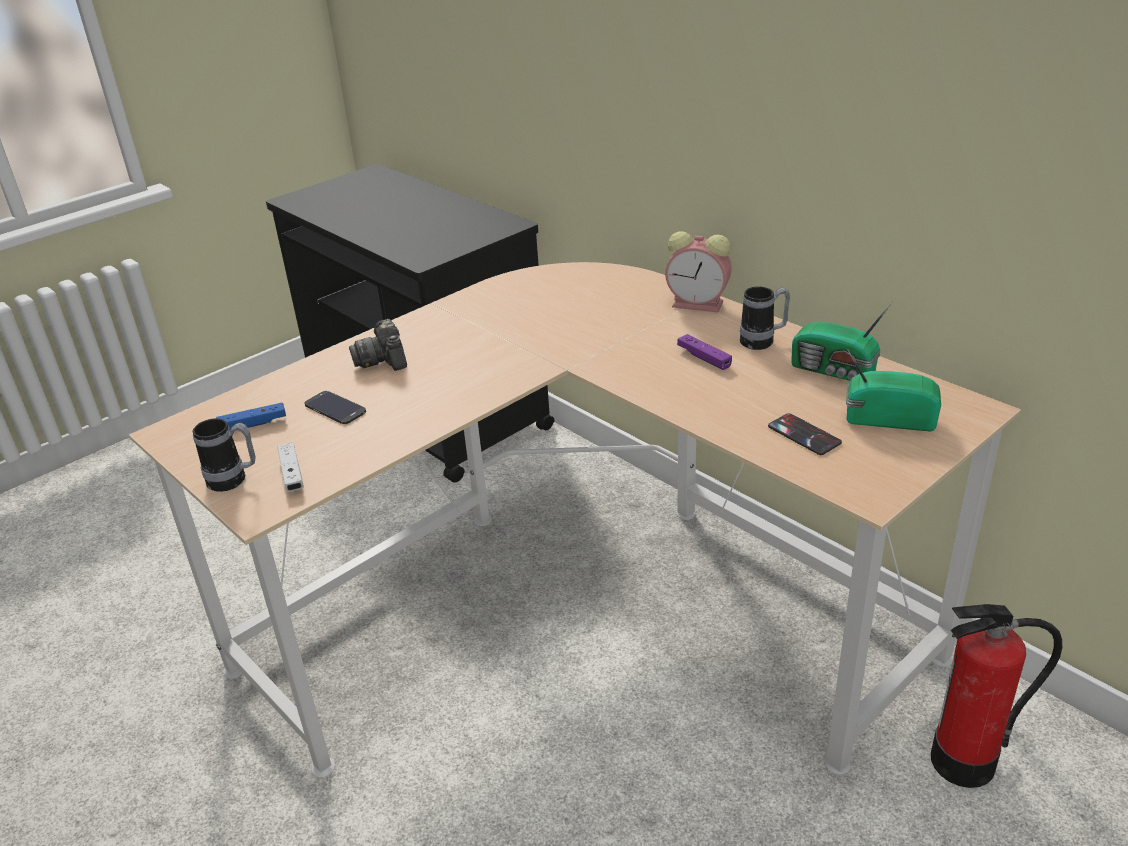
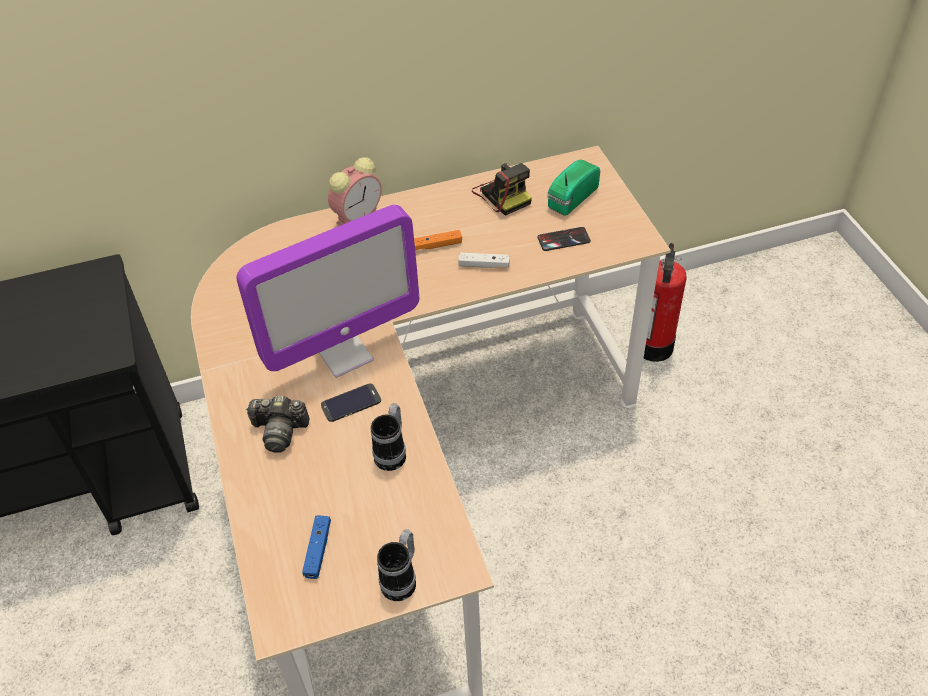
camera: 65 degrees left, 15 degrees up
(292, 474) = (421, 535): white game controller -> white game controller (484, 265)
(335, 408) = (336, 483): phone -> phone (351, 403)
(501, 359) = (344, 354): none -> monitor
(704, 358) = (437, 245): purple game controller -> orange game controller
(763, 341) = (439, 209): mug -> mug (392, 452)
(834, 371) = (502, 194): radio -> camera

